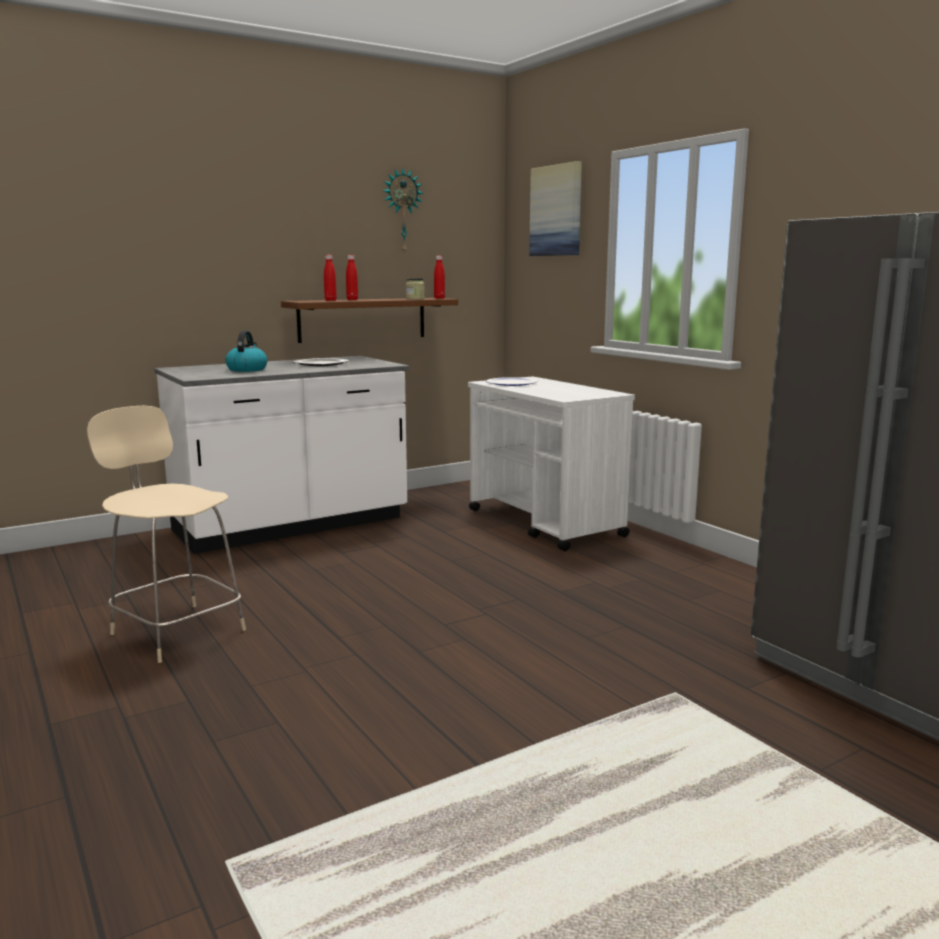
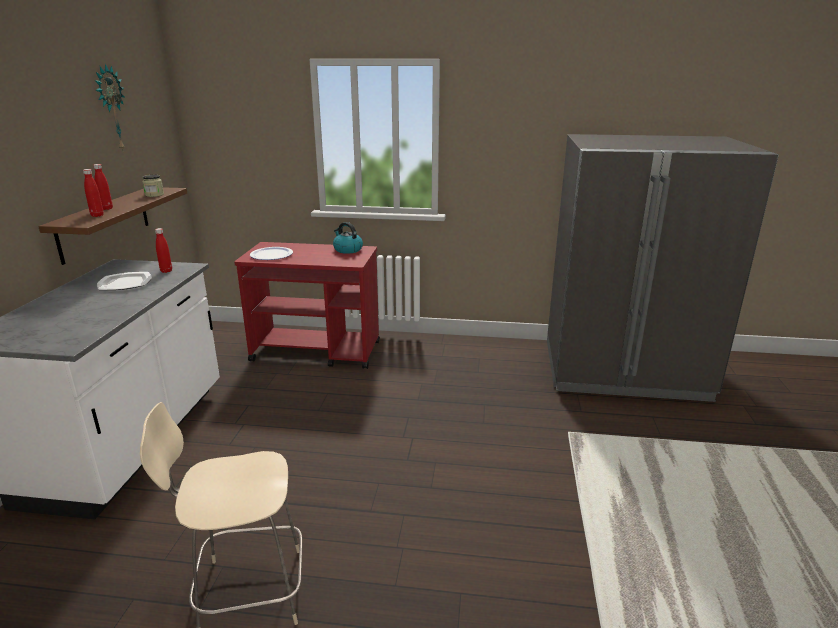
camera: 50 degrees left, 10 degrees up
(247, 369) = (78, 315): kettle -> kettle (347, 250)
(439, 298) = (169, 190): red bottle -> red bottle (166, 271)
(545, 523) = (317, 351): white cart -> red cart
(556, 211) = (248, 102): picture -> none

